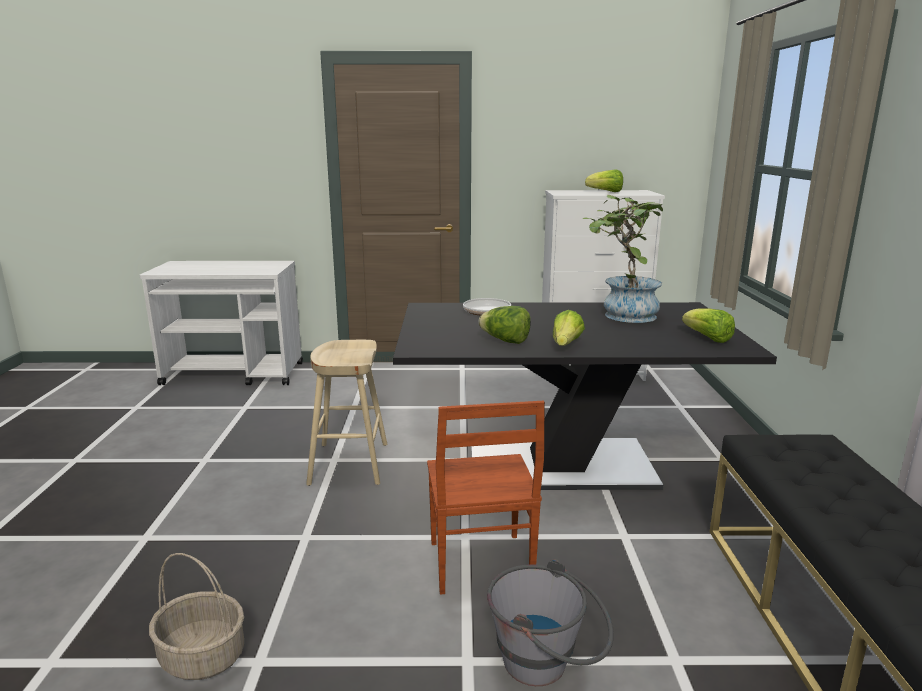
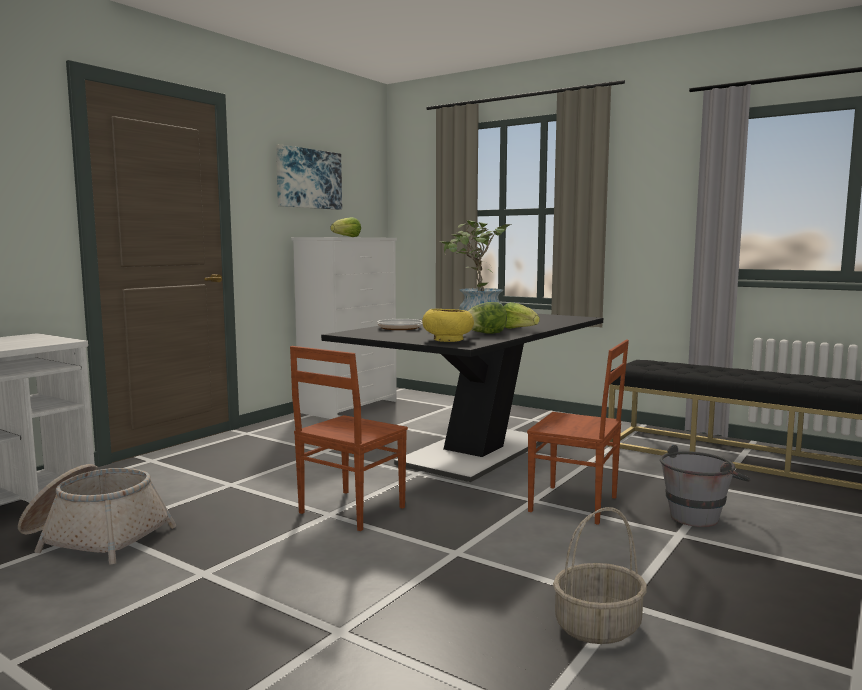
camera: 55 degrees left, 10 degrees down
(233, 410) = (95, 537): none -> basket
(349, 464) = (350, 510): beige stool -> brown chair
(441, 338) = (448, 339): none -> yellow bowl
(577, 126) = (308, 179): none -> picture
(707, 338) = (554, 317): lettuce -> none

